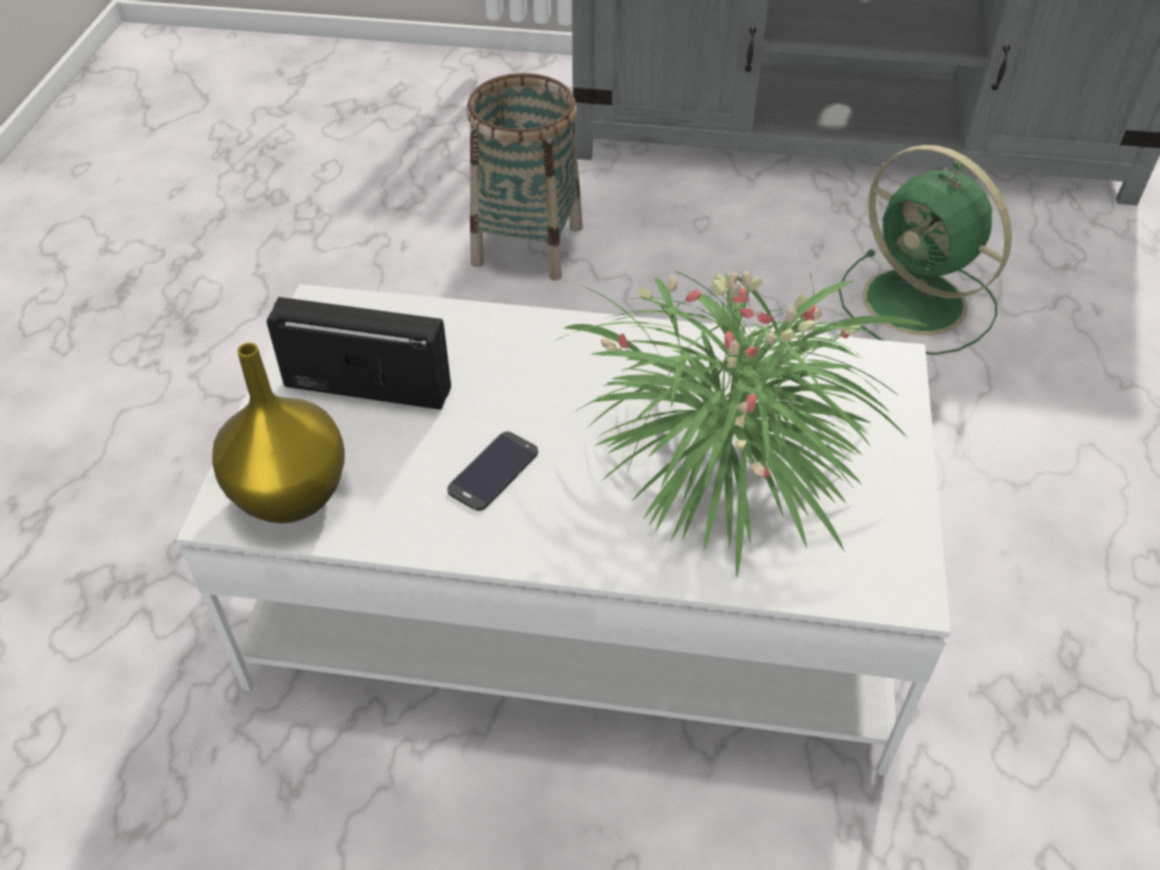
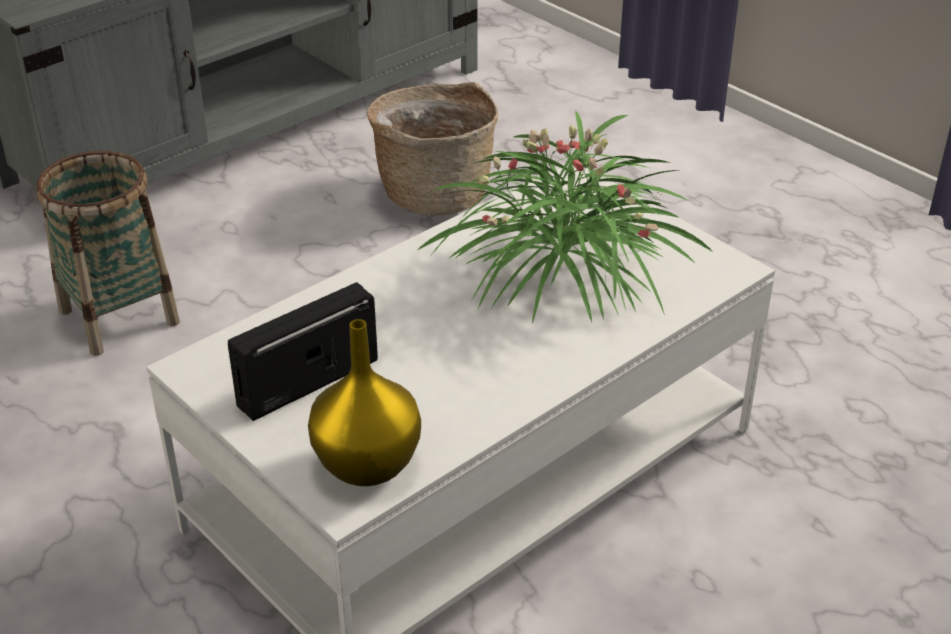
camera: 50 degrees left, 10 degrees down
(493, 471) = (462, 366): phone -> none
(918, 304) = (435, 193): green fan -> basket

